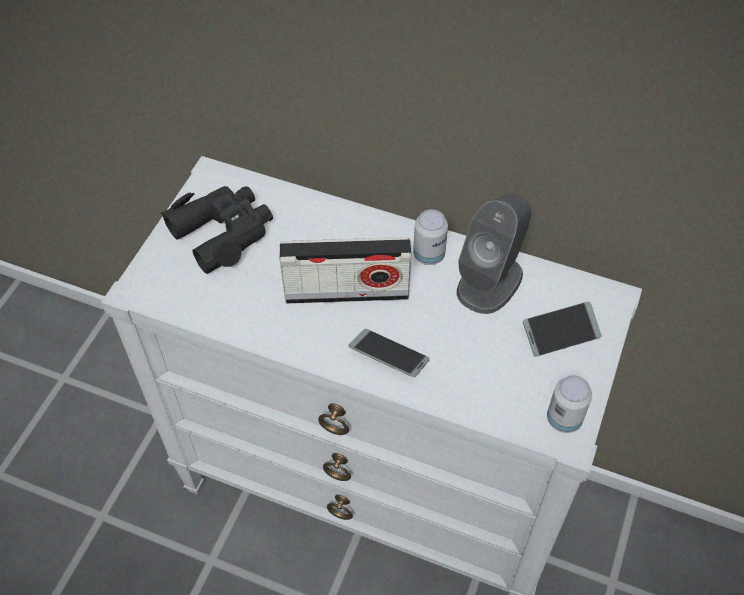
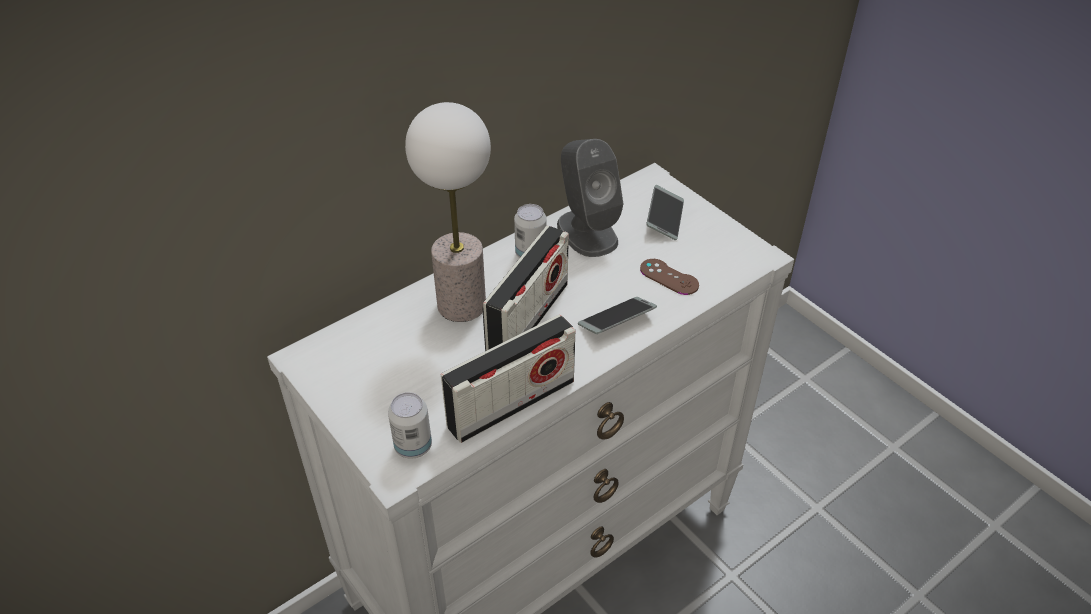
camera: 60 degrees left, 10 degrees down
(223, 232) = (383, 376): black binoculars -> none
(244, 327) = (511, 403): none -> radio
(331, 239) = (461, 305): none -> table lamp
(477, 373) = (669, 277): none -> brown game controller
(564, 419) = (742, 250): can -> can (413, 446)

